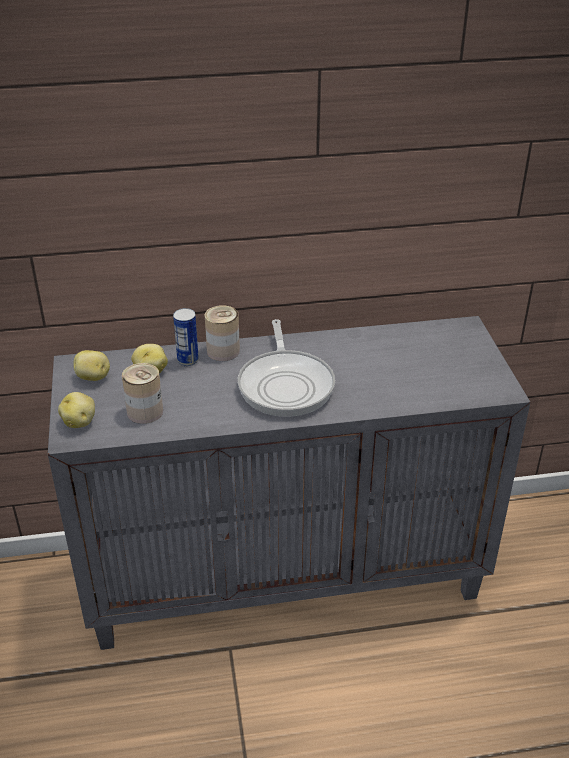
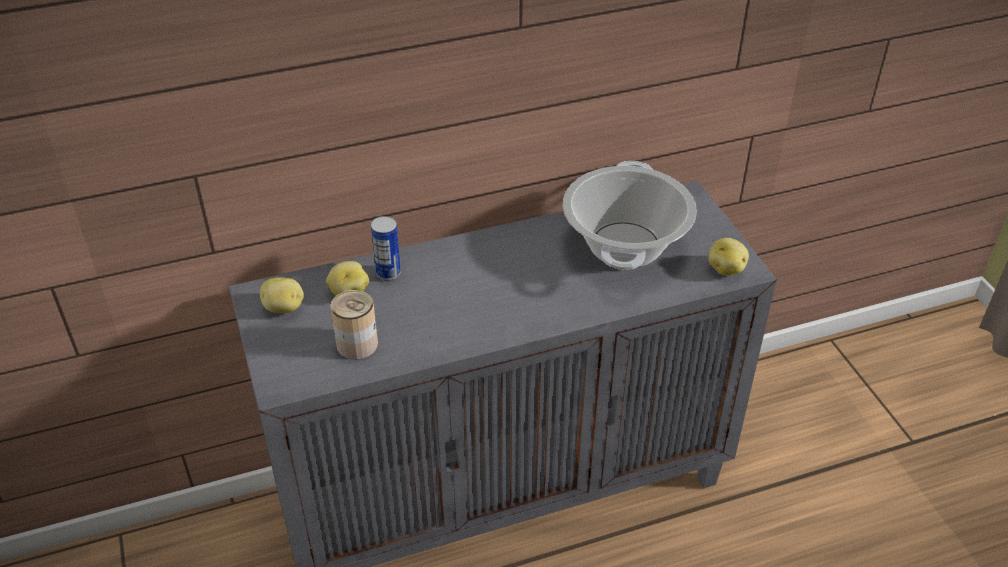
camera: 10 degrees left, 5 degrees up
(80, 422) = (285, 366): potato -> potato (726, 268)
(223, 351) = (426, 257): can -> none
(286, 384) = (508, 290): frying pan -> none
(399, 360) = (626, 245): none -> cooking pot

